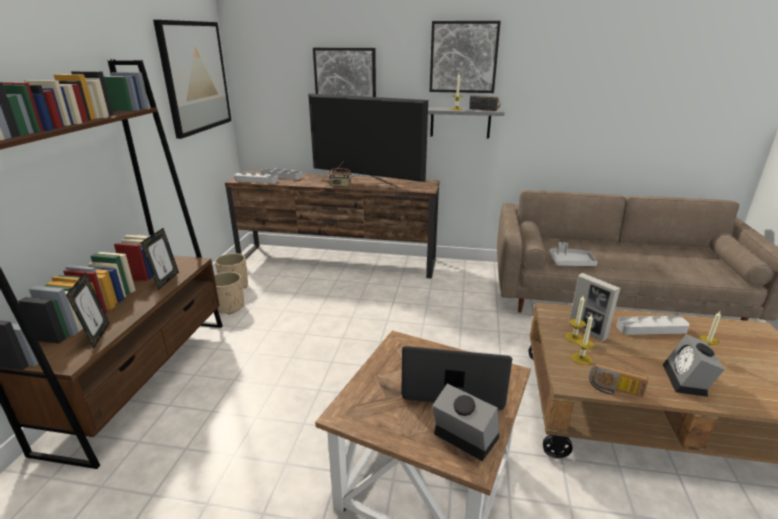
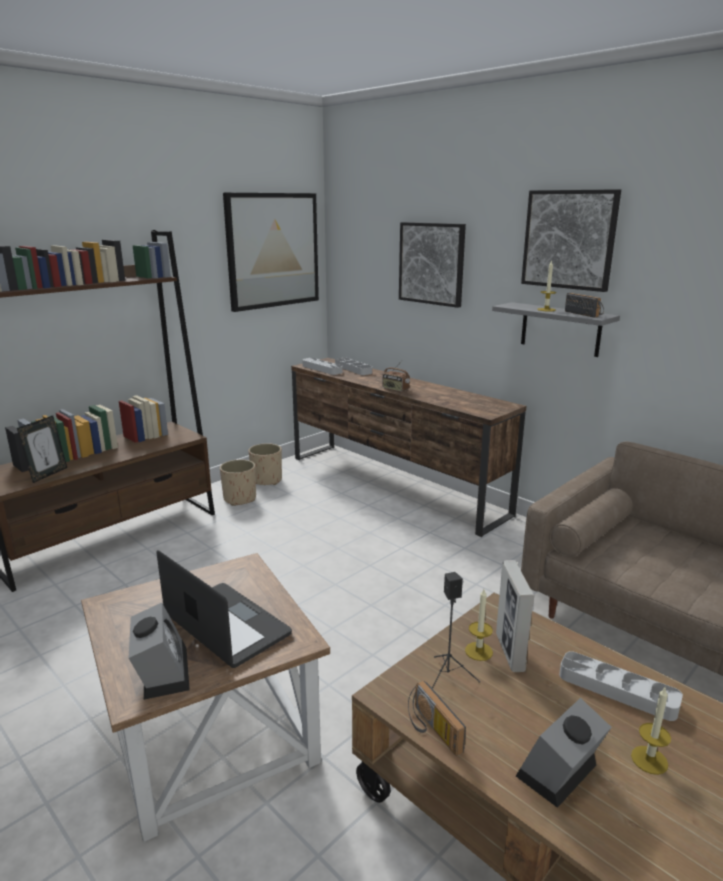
camera: 35 degrees right, 5 degrees down
(166, 280) = (147, 446): picture frame -> none
(367, 184) = (428, 393): television -> none
(571, 262) = (634, 565): grey tray -> none
(581, 358) = (448, 677): candle -> black speaker

